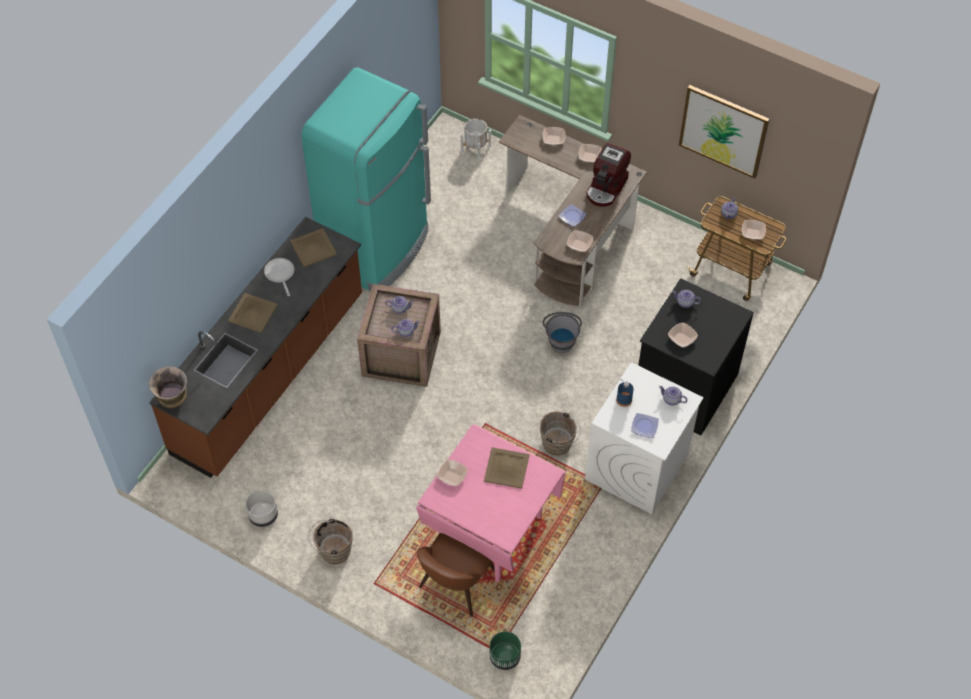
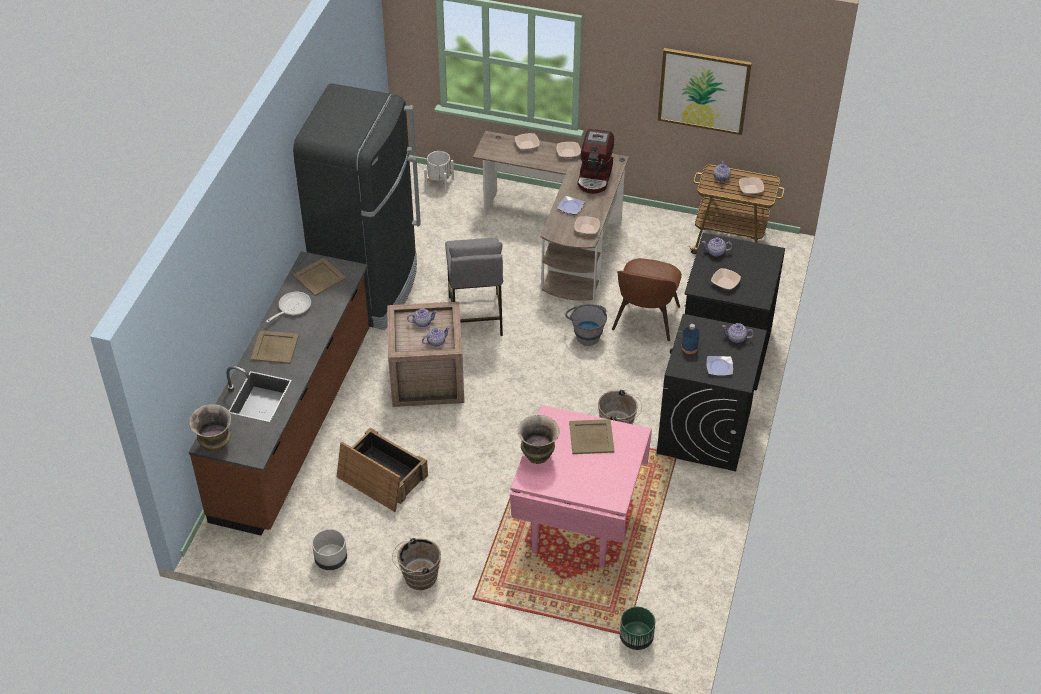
camera: 15 degrees left, 10 degrees down
(280, 274) = (292, 307): frying pan -> frying pan turned 75 degrees clockwise
(330, 445) = (381, 477): none -> crate
(376, 249) = (369, 289): turquoise fridge -> black fridge
(452, 475) = (537, 455): bowl -> vase
(457, 584) = (561, 579): brown chair -> brown chair (645, 320)
(465, 298) = (475, 316): none -> grey stool
(636, 467) = (704, 432): white washing machine -> black washing machine

